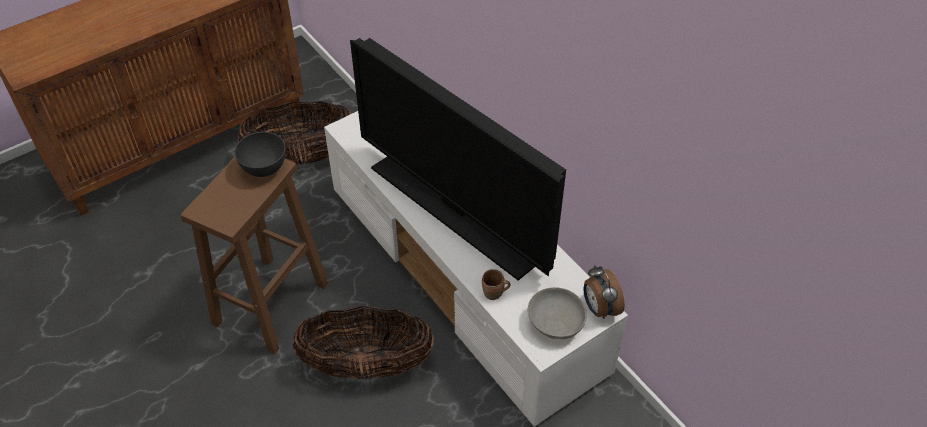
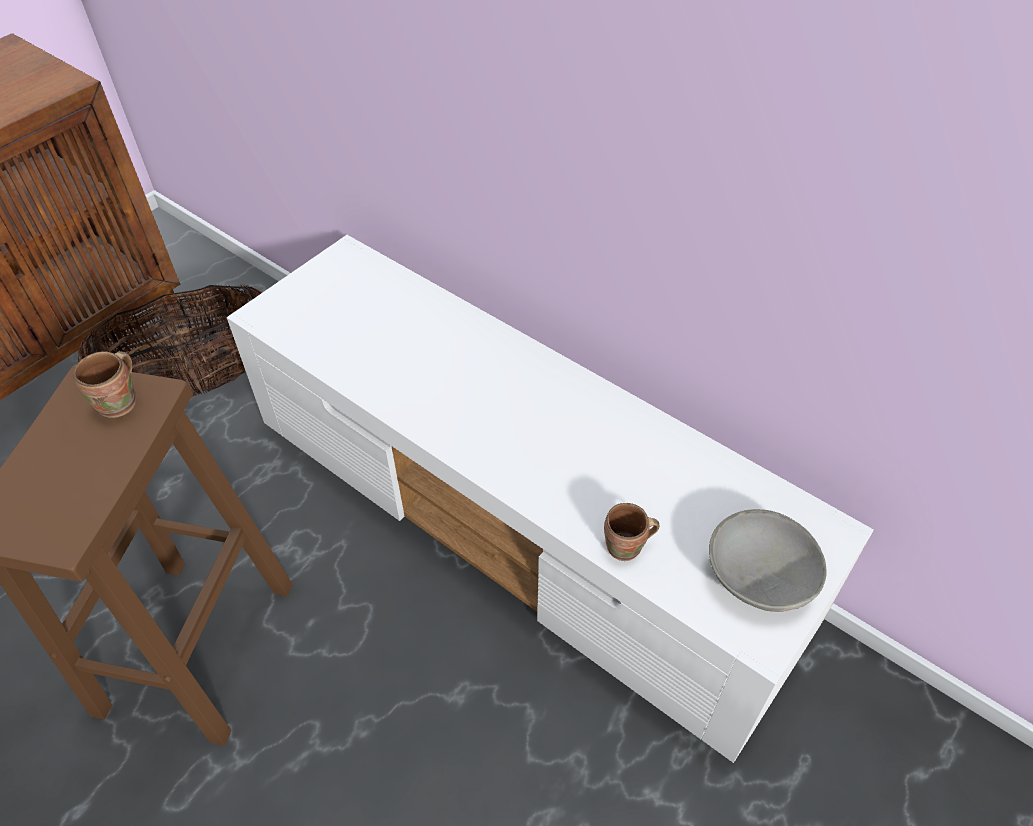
camera: 15 degrees left, 0 degrees up
(264, 167) = (121, 403): grey bowl -> brown mug
(367, 365) = (400, 721): basket -> none
(455, 212) = (502, 414): television -> none
(599, 308) = (821, 530): alarm clock -> none

